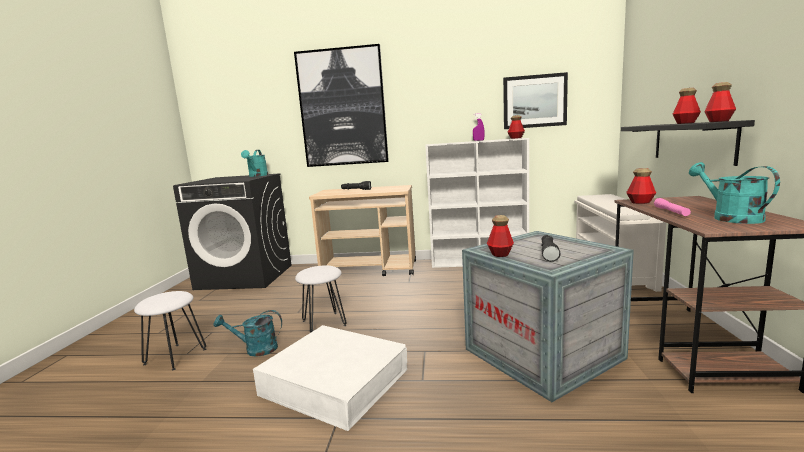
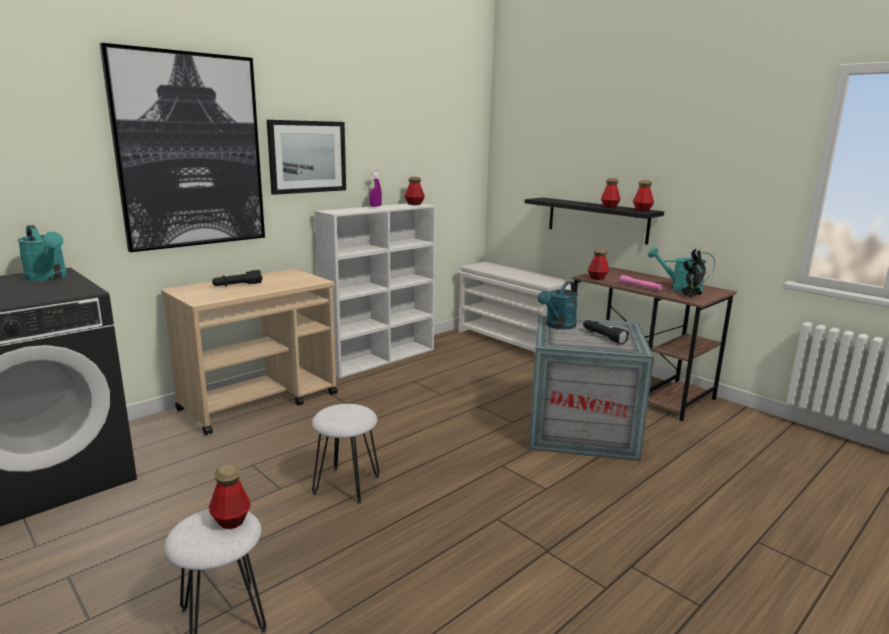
camera: 50 degrees left, 5 degrees up
(255, 349) = (328, 550): turquoise watering can -> turquoise watering can (558, 326)
(334, 382) = (484, 529): white storage box -> none
(500, 254) = (575, 345): bottle -> bottle (231, 520)
(534, 101) = (423, 160): picture -> picture (307, 157)
(713, 226) = (690, 297): none -> potted plant

